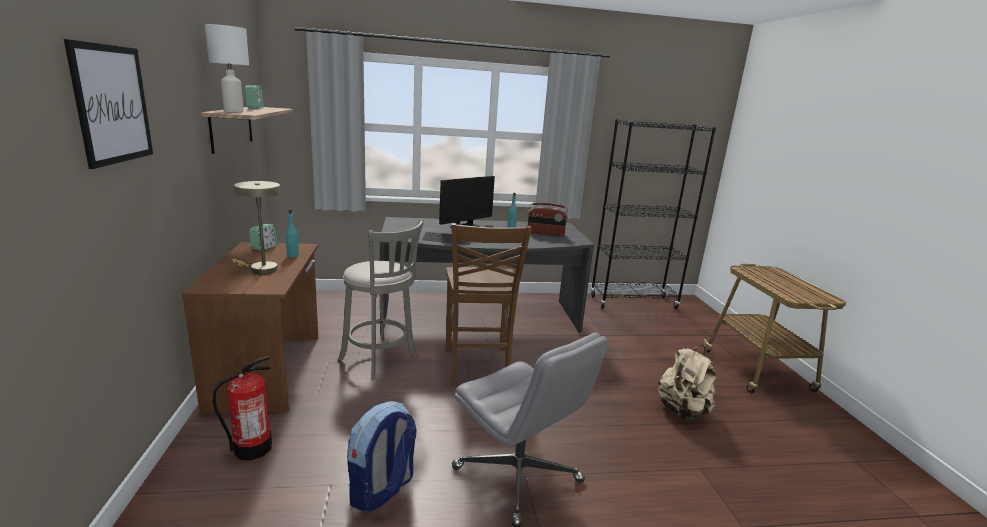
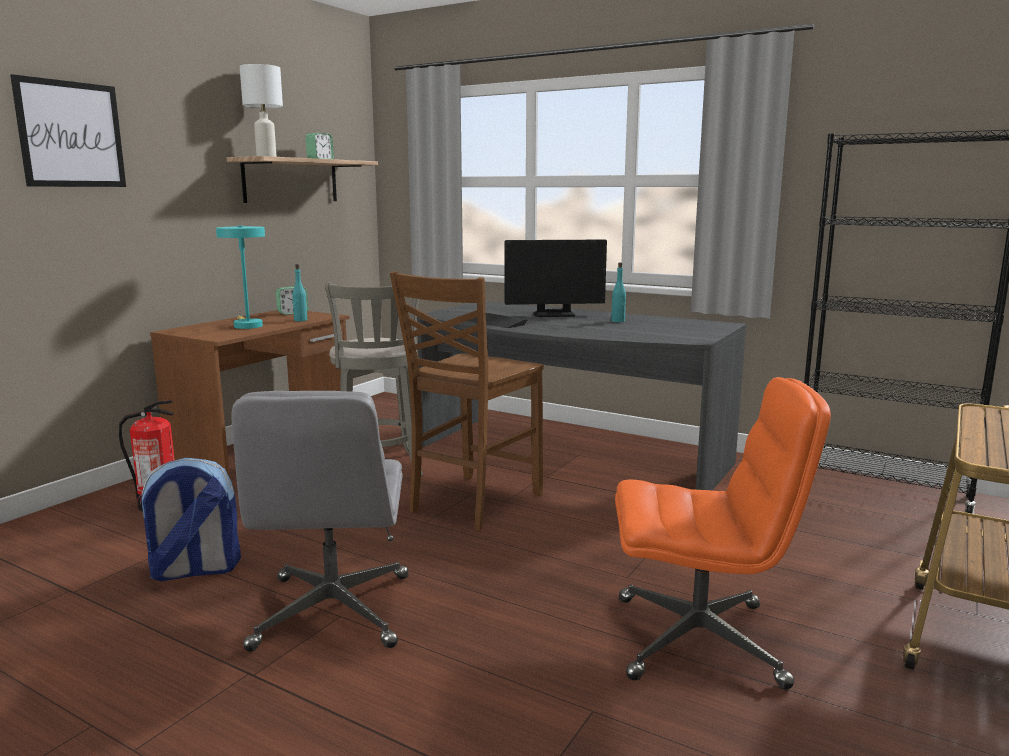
camera: 40 degrees right, 5 degrees down
(260, 269) = (247, 325): beige table lamp -> turquoise table lamp
(545, 233) = (660, 329): radio -> none
(682, 411) = (700, 640): beige backpack -> orange office chair

